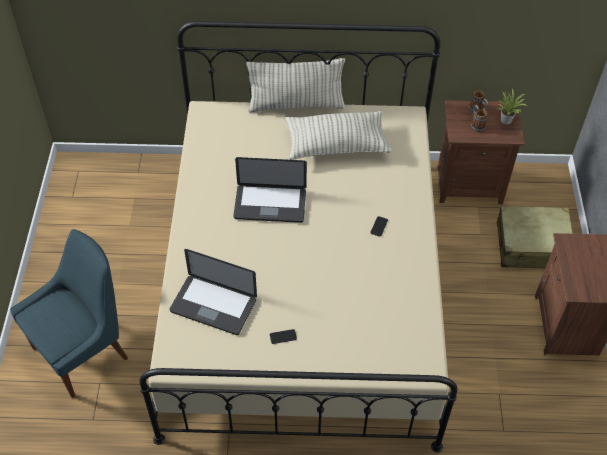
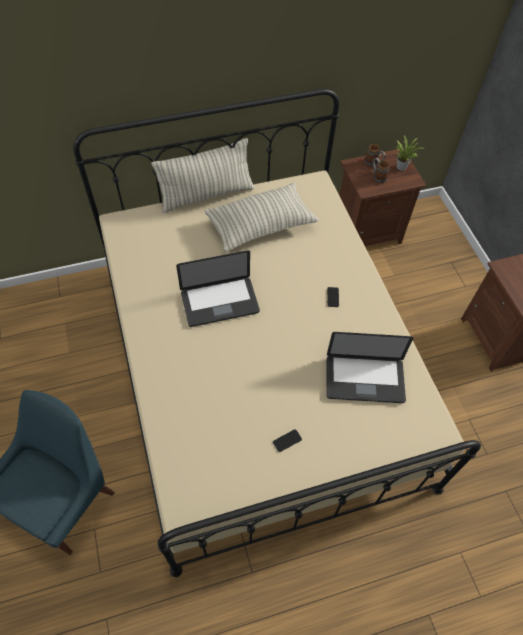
camera: 20 degrees left, 5 degrees up
(213, 305) = (203, 428): laptop -> laptop (364, 379)
(532, 246) = (440, 274): beige suitcase -> none

